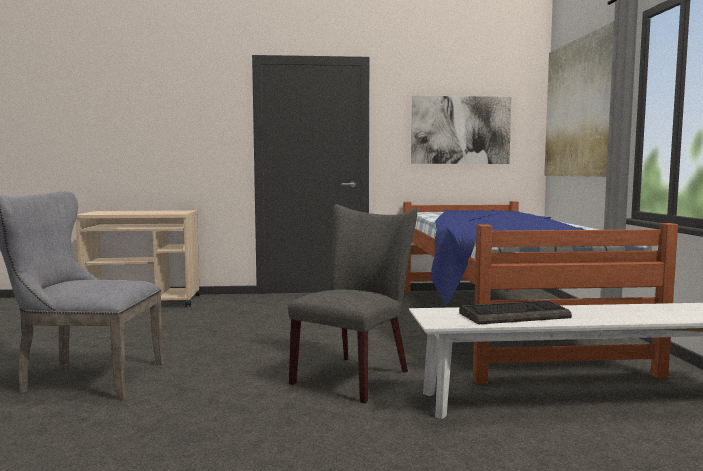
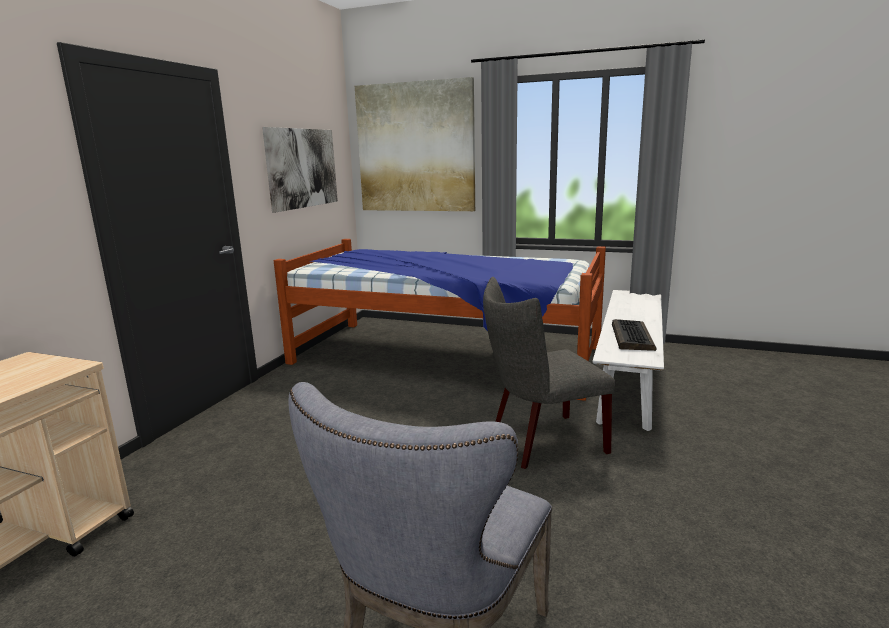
camera: 65 degrees left, 10 degrees up
(356, 375) = (541, 442): grey chair -> grey chair turned 75 degrees counterclockwise

